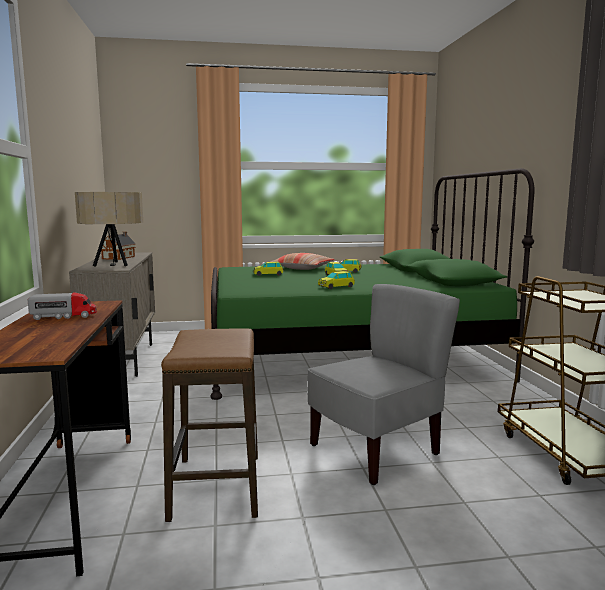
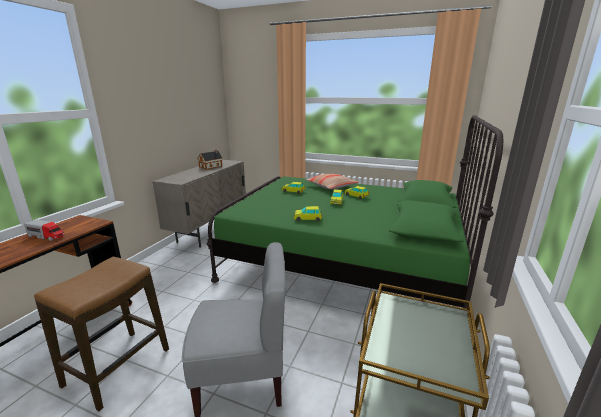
camera: 30 degrees right, 10 degrees up
(113, 264) = (188, 176): beige table lamp -> none

